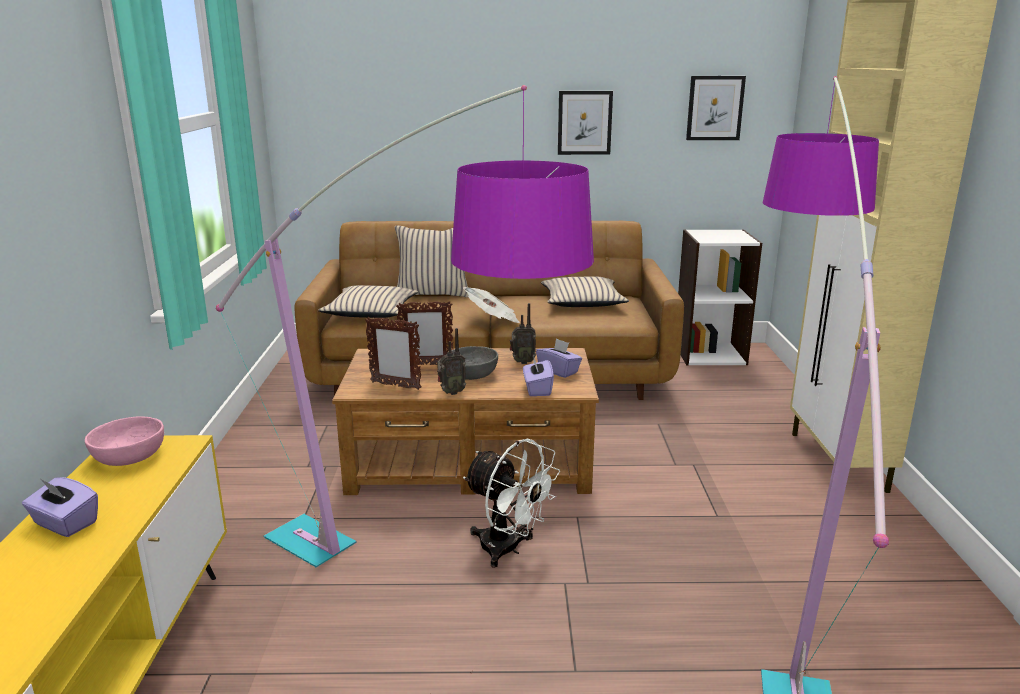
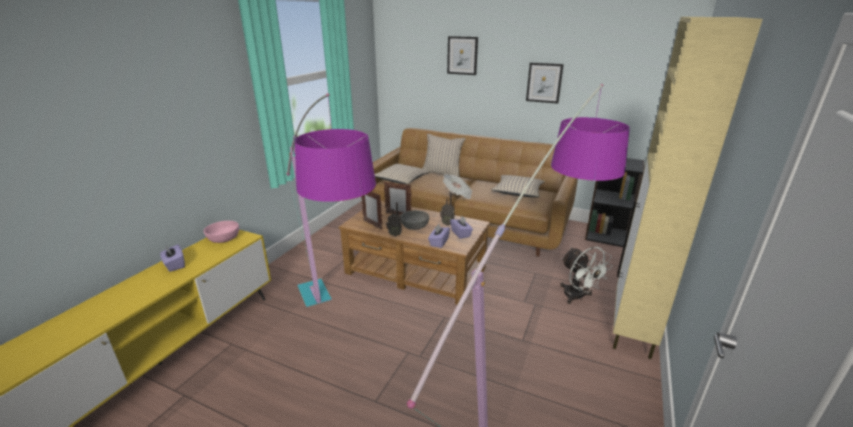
camera: 25 degrees right, 5 degrees up
(508, 549) = (395, 325): white fan -> white fan (577, 297)
(709, 354) = (606, 235): white bookcase -> black bookcase
(715, 108) = (632, 78): picture -> picture (462, 55)

